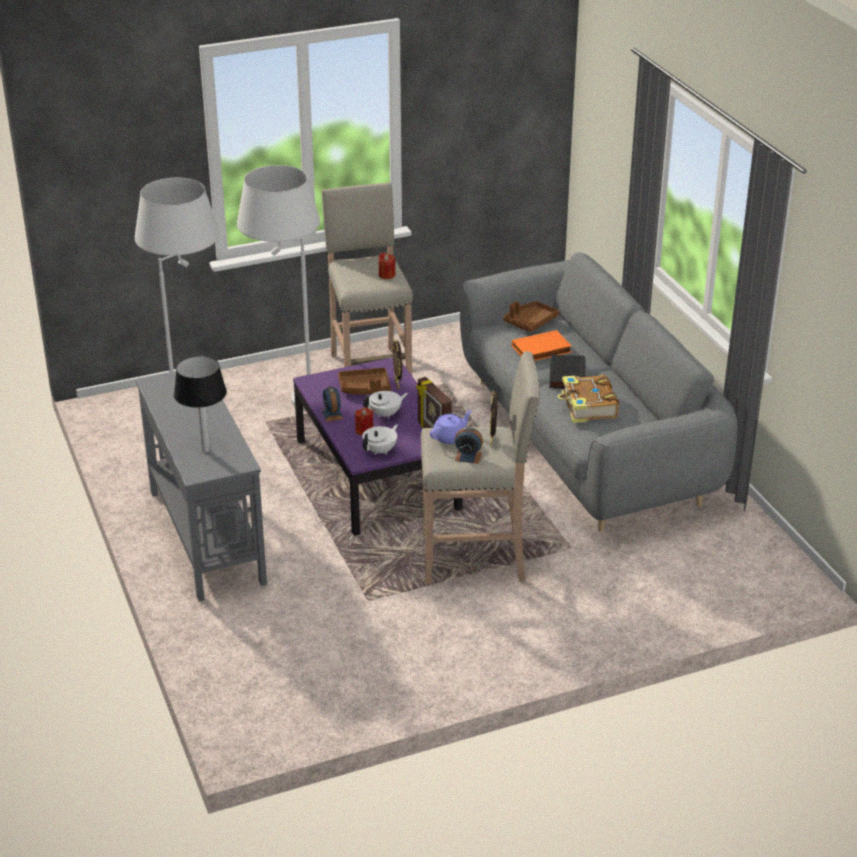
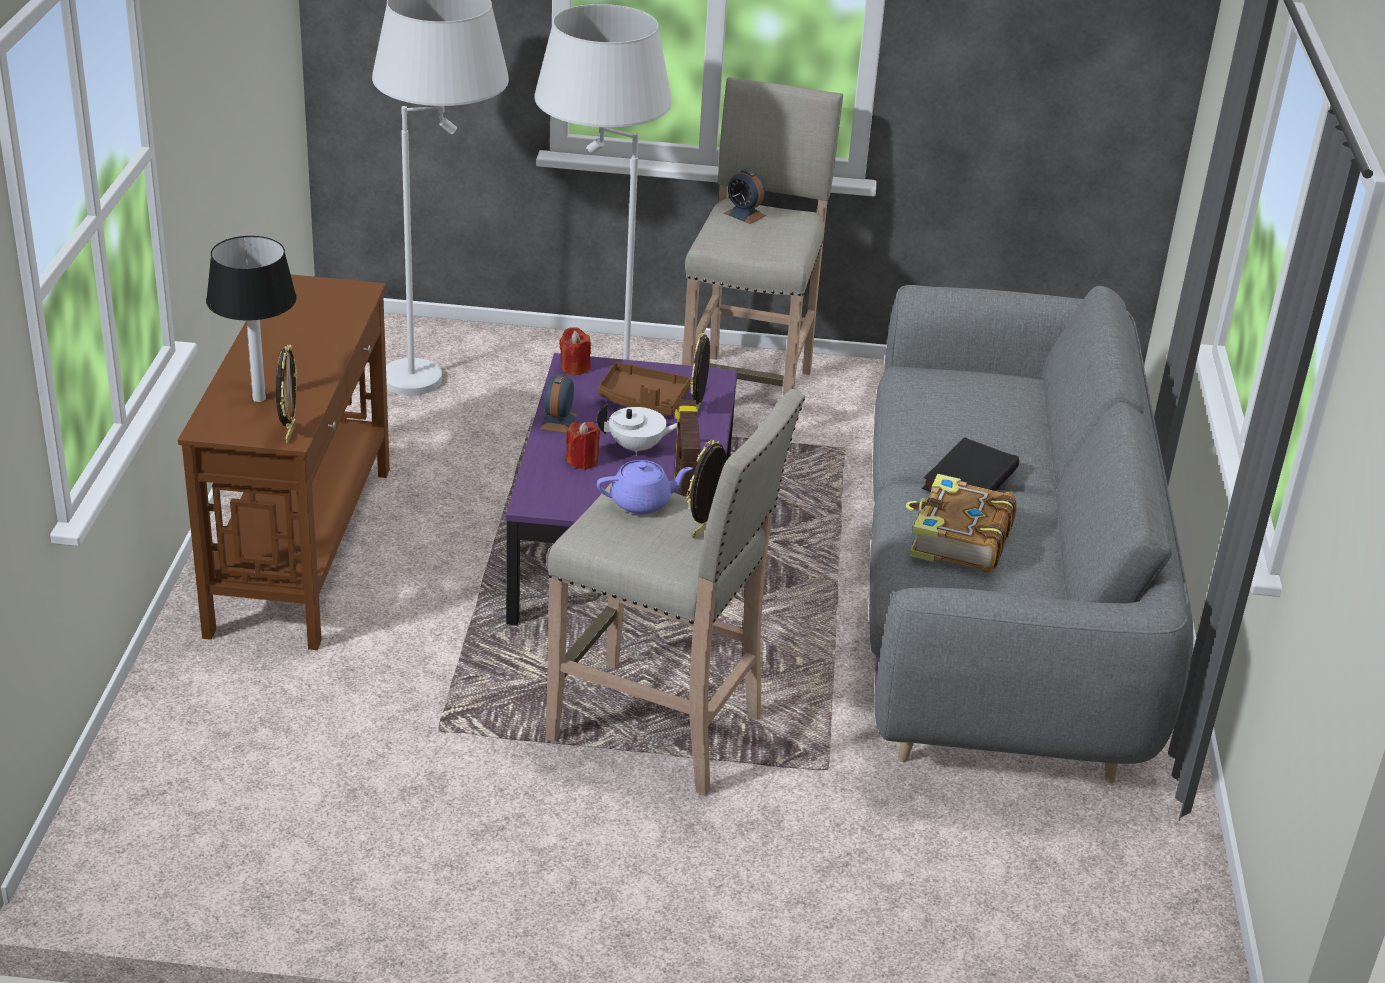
camera: 25 degrees right, 0 degrees up
(207, 535) = (303, 548): grey console table -> brown console table
(242, 462) = (289, 433): none -> picture frame
(380, 451) = (578, 498): white teapot -> none
(386, 275) = (782, 240): red candle -> red candle (575, 367)
(468, 456) = (640, 542): alarm clock -> alarm clock (744, 214)
(530, 322) = (982, 381): brown tray -> none
(541, 350) = (961, 428): orange book -> none

